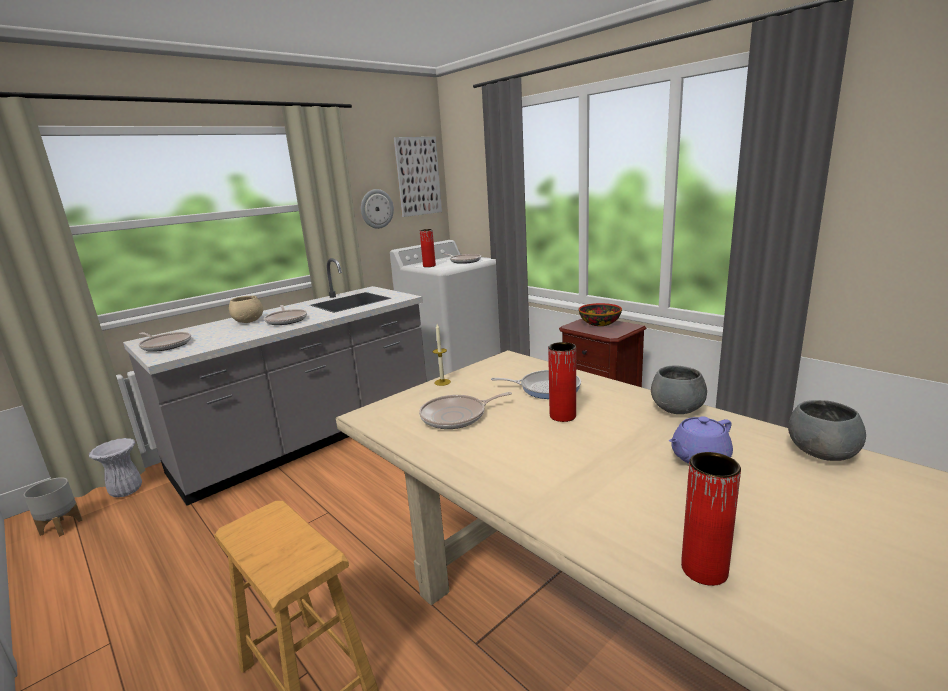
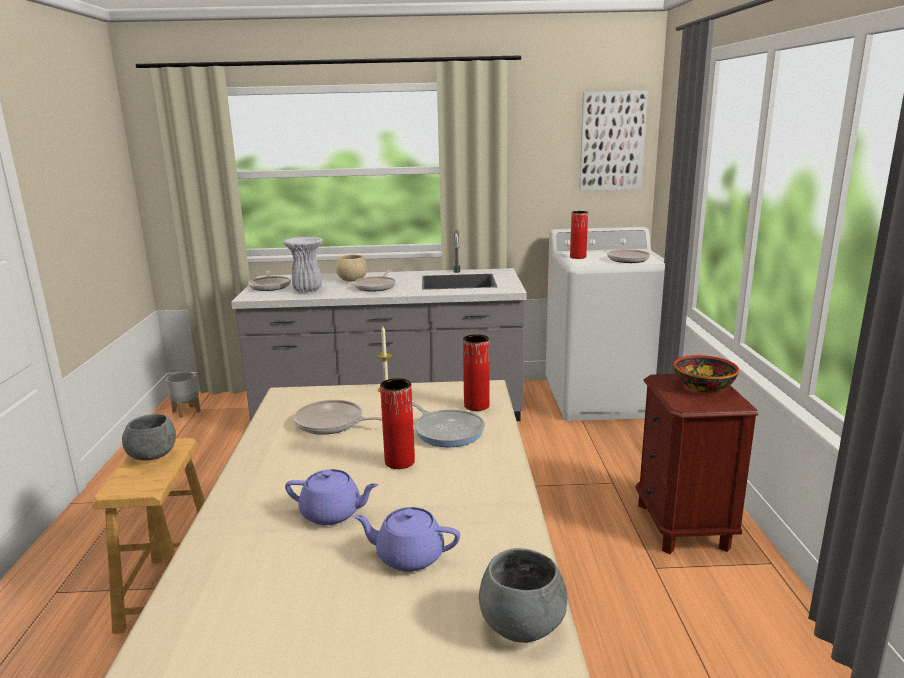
camera: 40 degrees right, 0 degrees up
(126, 492) = (239, 403): white vase -> white vase (307, 290)
(376, 209) = (544, 178): wall clock -> none
(600, 463) = (332, 513): none -> purple teapot
(677, 409) = (504, 508): grey bowl -> grey bowl (153, 456)
(704, 569) = (209, 624): red vase -> red vase (476, 406)

